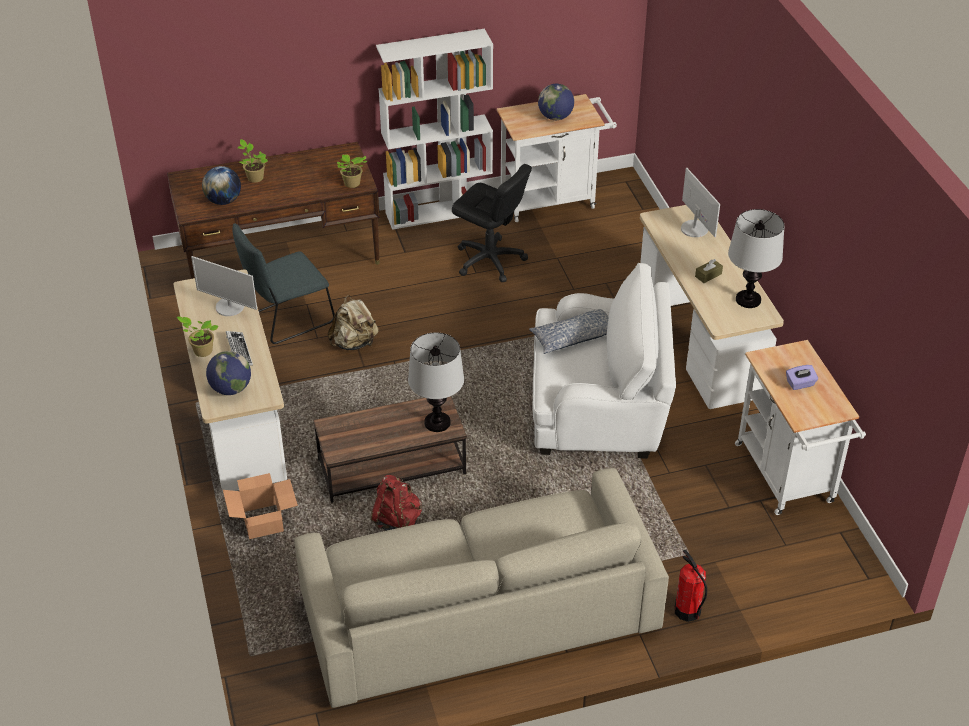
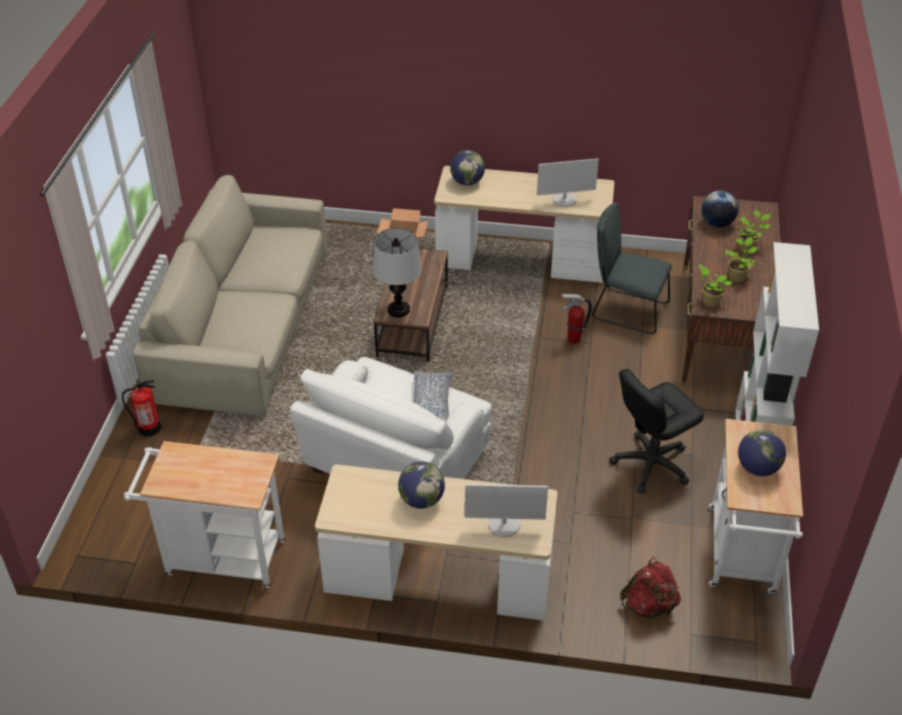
camera: 115 degrees right, 0 degrees up
(201, 351) = (519, 177): potted plant -> potted plant (737, 276)
(230, 307) = (564, 199): monitor -> monitor turned 150 degrees counterclockwise
(239, 351) = (507, 193): keyboard -> none
(287, 319) = (626, 310): grey chair -> grey chair turned 60 degrees counterclockwise
(354, 343) = (573, 340): beige backpack -> fire extinguisher
(397, 521) = (356, 308): red backpack -> red backpack (649, 606)
(708, 275) = (421, 500): brown tissue box -> globe
(748, 299) = (365, 514): table lamp -> none
(800, 384) = (210, 472): purple tissue box -> none

